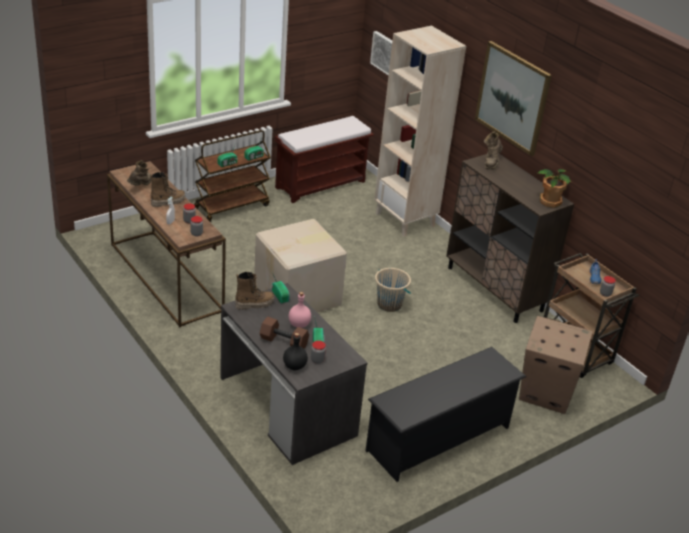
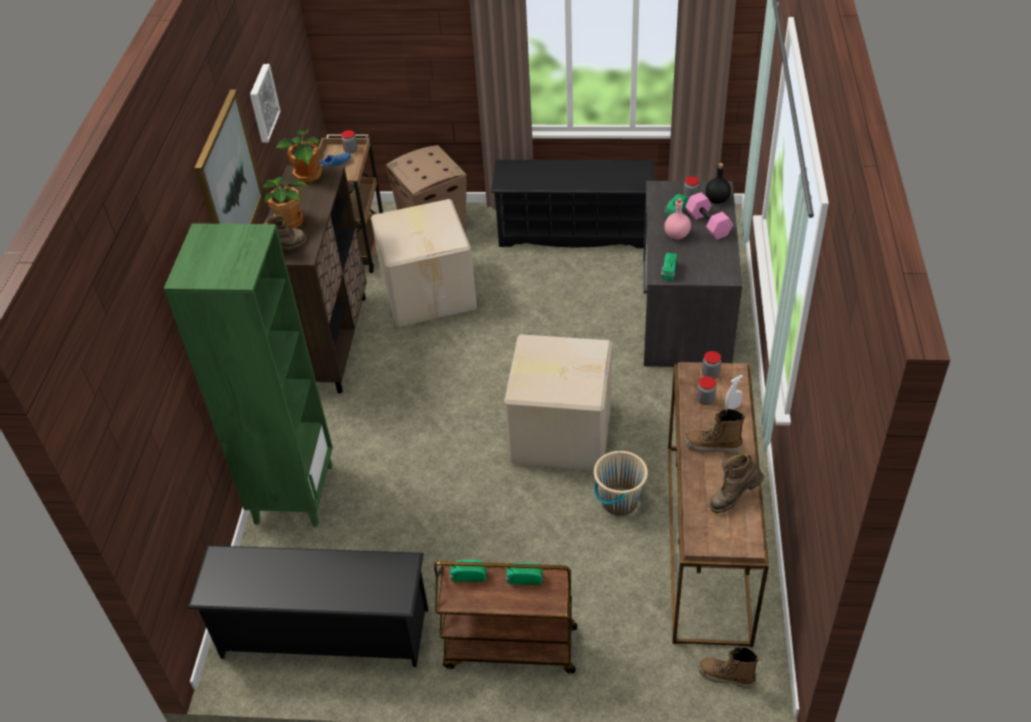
camera: 135 degrees left, 10 degrees up
(254, 304) = (704, 272): boot -> boot (726, 677)
(283, 342) = (709, 224): brown dumbbell -> pink dumbbell
(321, 184) = (324, 633): brown bench -> black shoe rack
(385, 53) = (149, 466): picture -> picture (262, 103)
(389, 304) = (467, 375): beige bucket -> beige bucket (619, 501)
(405, 220) = (293, 493): beige bookcase -> green bookcase
(480, 344) = (429, 292): none -> cardboard box
(513, 176) = (290, 221): none -> potted plant

